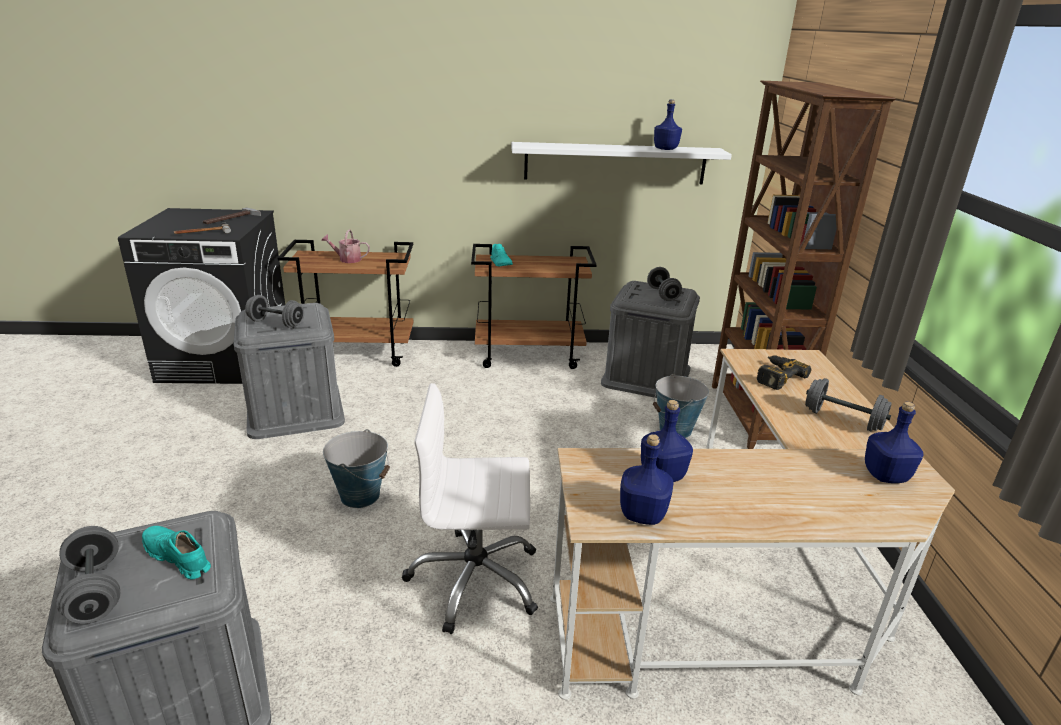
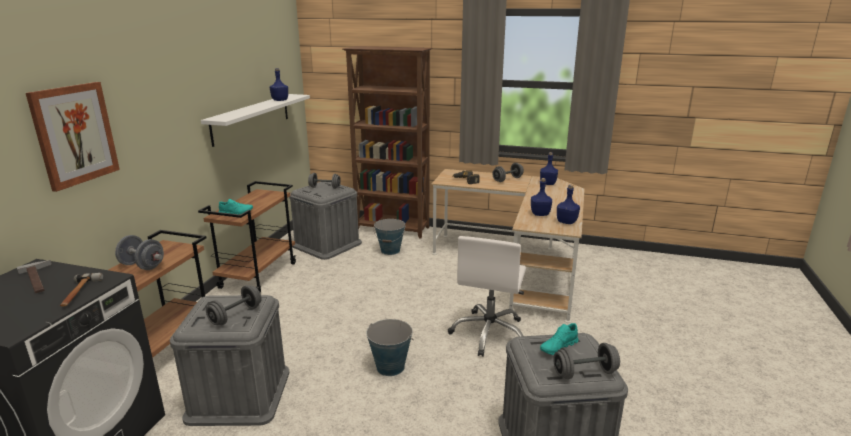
camera: 70 degrees left, 5 degrees down
(335, 115) = (74, 134): none -> picture
(347, 259) = (142, 266): watering can -> grey dumbbell

